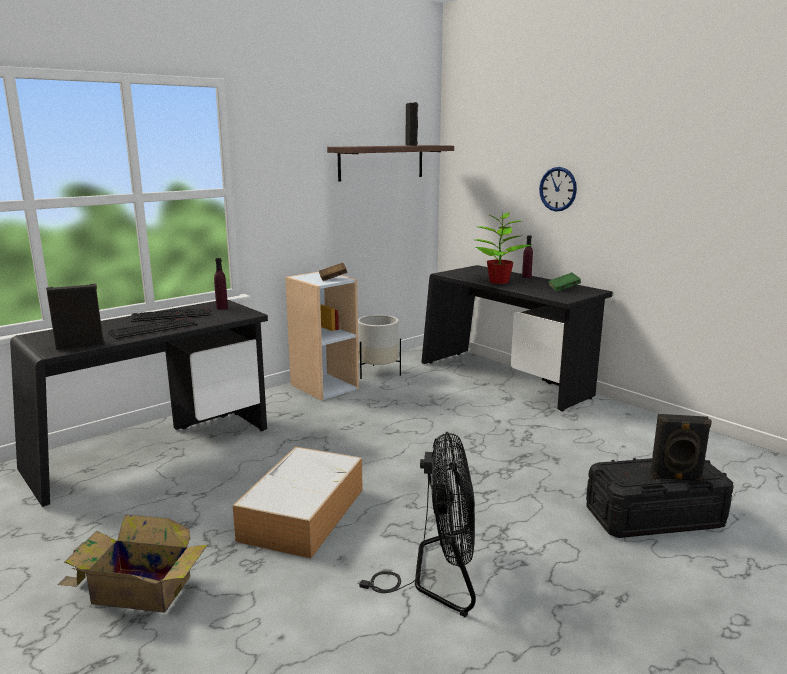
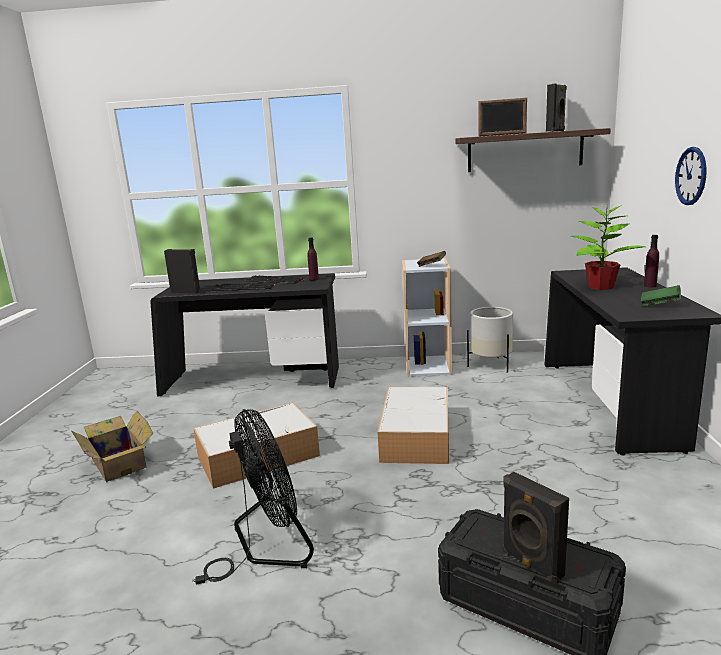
camera: 45 degrees right, 0 degrees up
(375, 146) = (502, 134): none -> picture frame
(413, 445) = (415, 435): none -> storage box
(437, 571) = (261, 541): black fan -> black fan turned 75 degrees counterclockwise

